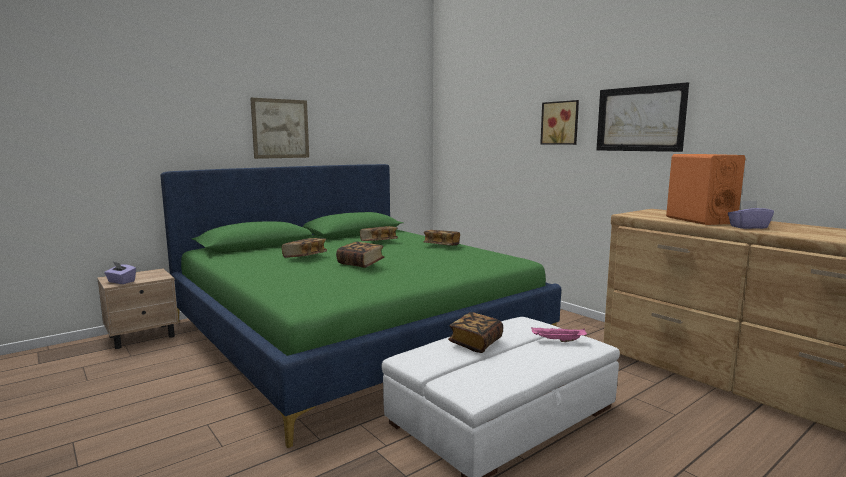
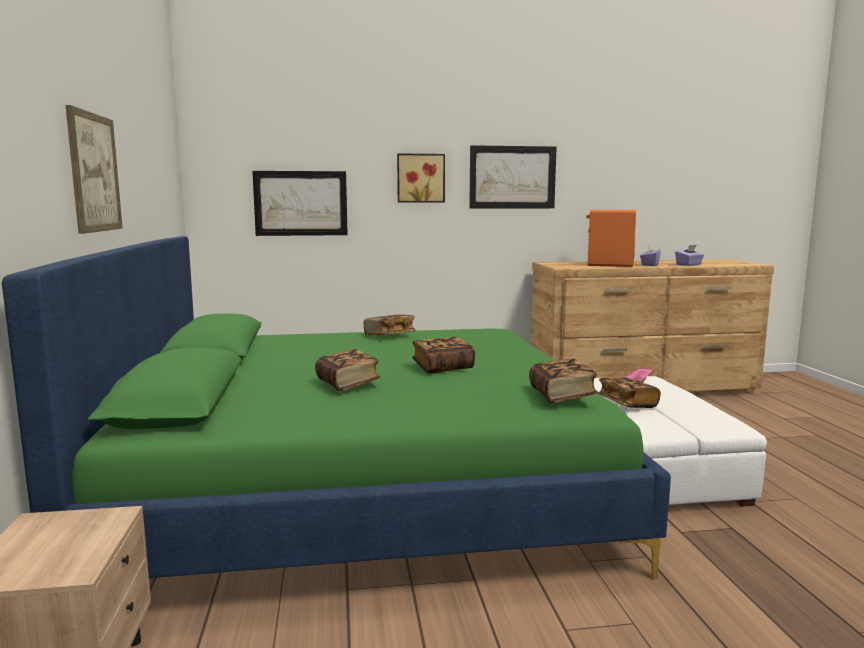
camera: 60 degrees left, 0 degrees up
(121, 282) = (68, 561): purple tissue box -> purple tissue box (689, 265)
(378, 242) = (315, 349): book -> book (562, 395)
(485, 144) = (301, 203): none -> picture

